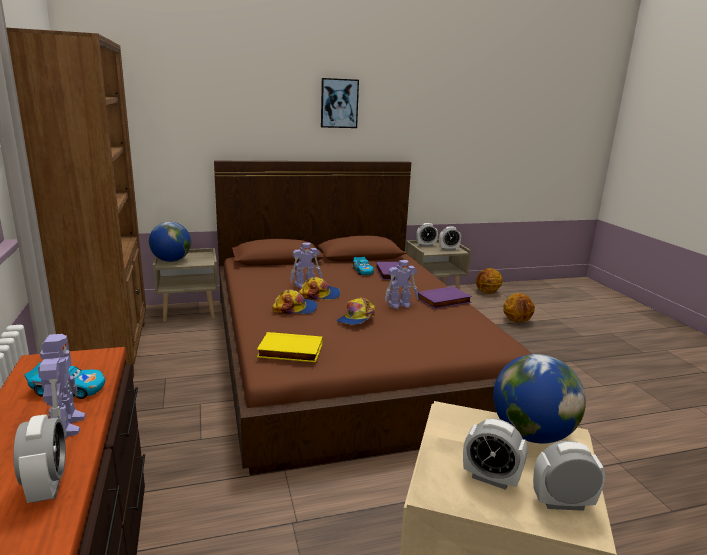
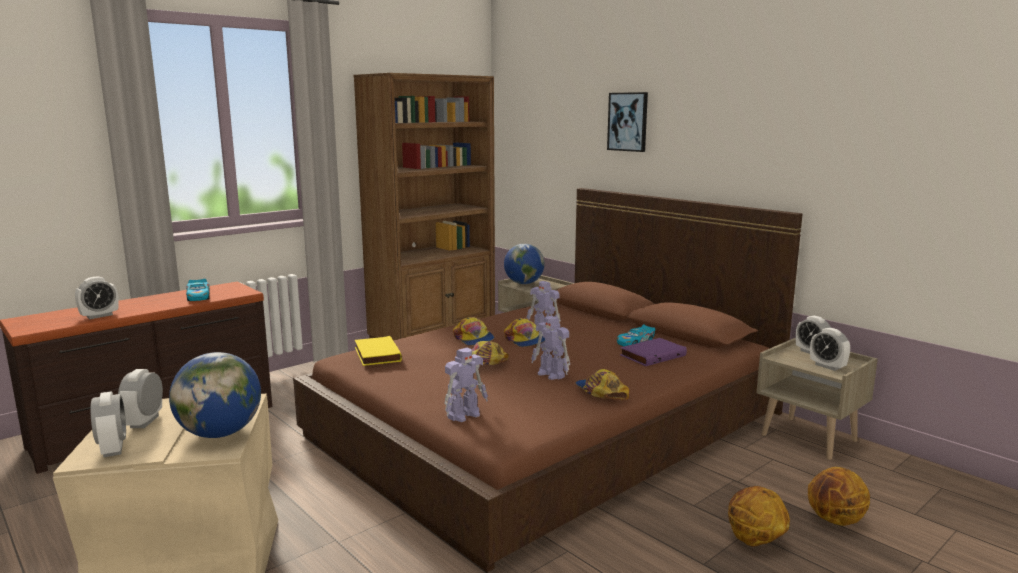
camera: 65 degrees right, 5 degrees down
(66, 425) = (157, 305): toy robot -> toy robot (465, 415)
(339, 103) = (710, 125): picture -> picture (628, 121)
(444, 301) = (600, 392): purple book -> cap
(487, 293) = (911, 478): basketball -> basketball (754, 541)

